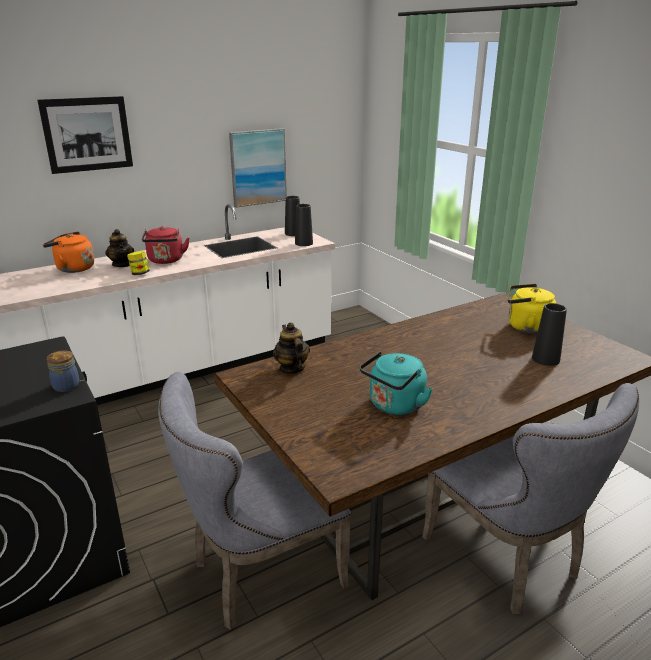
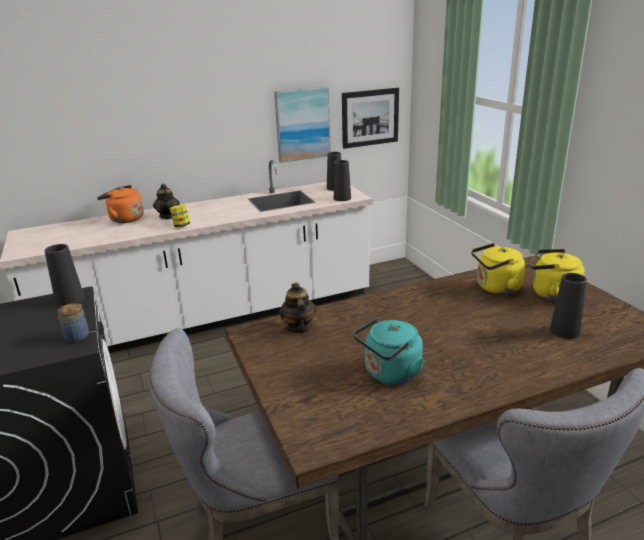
camera: 10 degrees right, 0 degrees up
(44, 351) = (70, 300): none -> black vase
(87, 134) = (140, 96): picture -> picture (370, 117)
(166, 261) = (208, 213): red kettle -> none
(473, 324) = (496, 288): none -> yellow kettle

